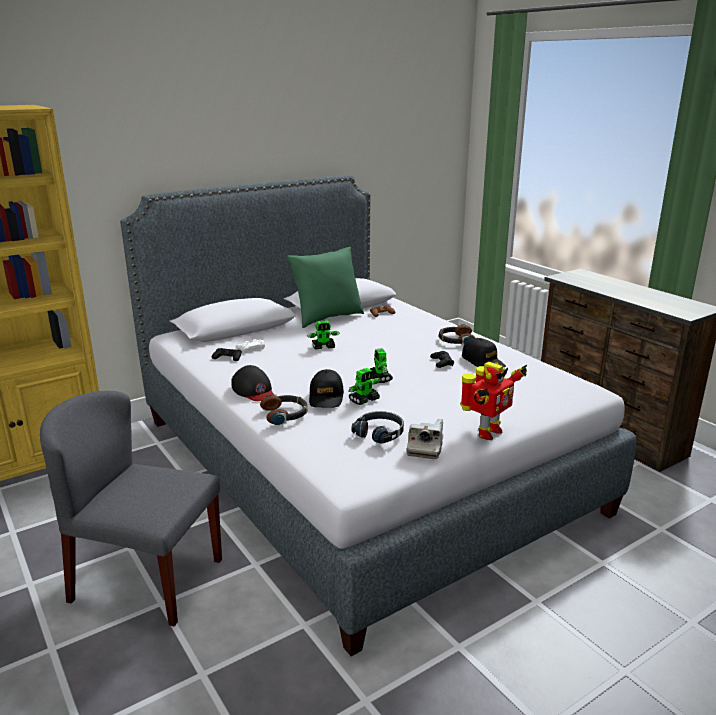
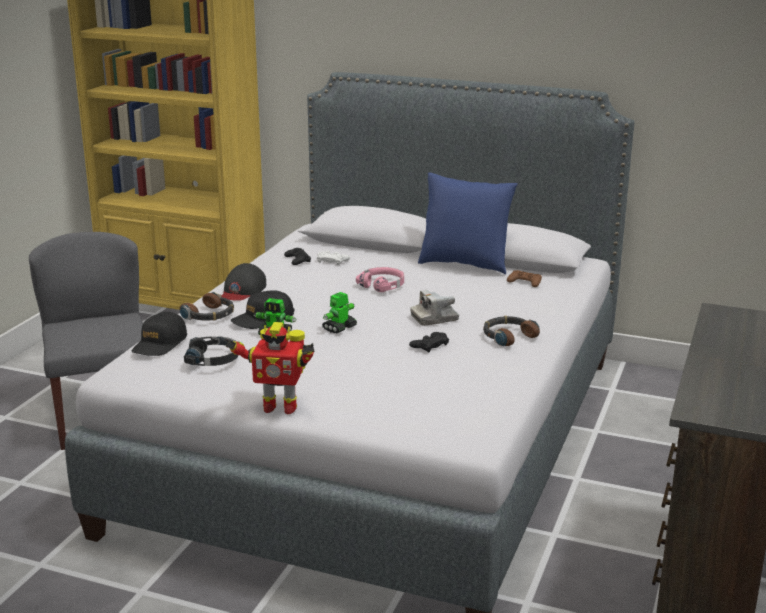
camera: 55 degrees right, 0 degrees up
(323, 347) = (382, 285): toy robot -> pink headphones
(327, 318) = (464, 264): green pillow -> blue pillow
(425, 448) = (210, 386): camera -> camera (434, 318)
(483, 361) = (466, 364): black cap -> black cap (160, 344)

